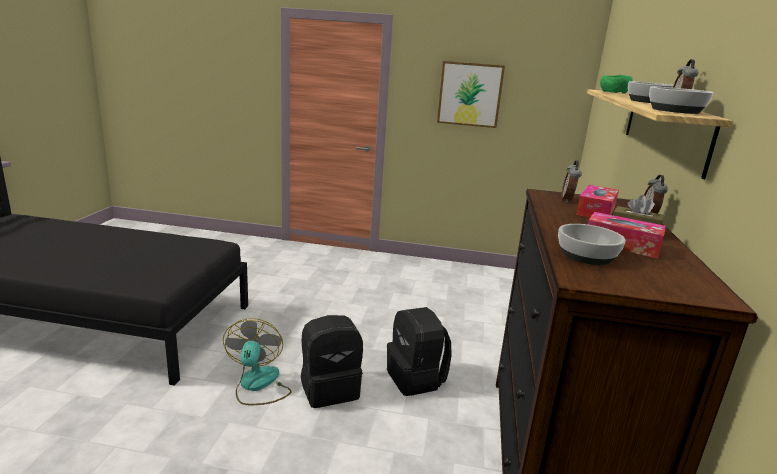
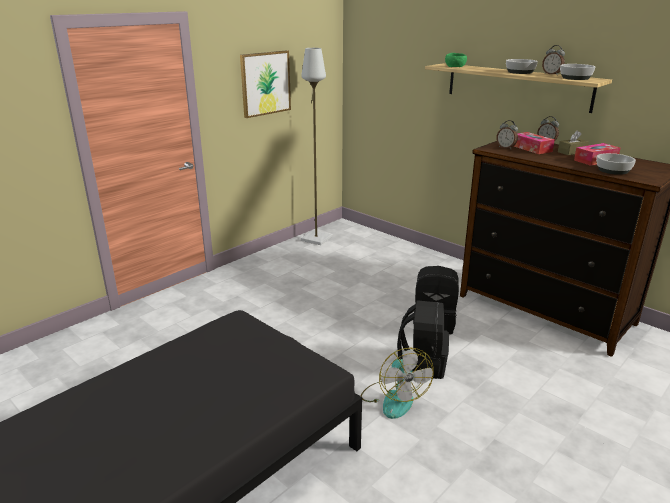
camera: 55 degrees left, 5 degrees up
(258, 385) = (393, 398): fan -> fan turned 135 degrees counterclockwise
(491, 274) = (315, 239): none -> grey floor lamp

